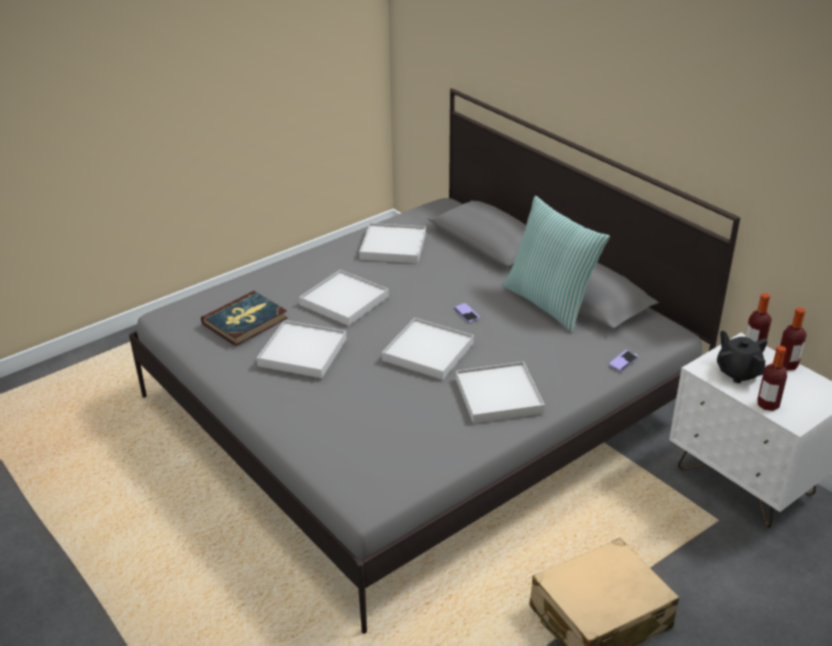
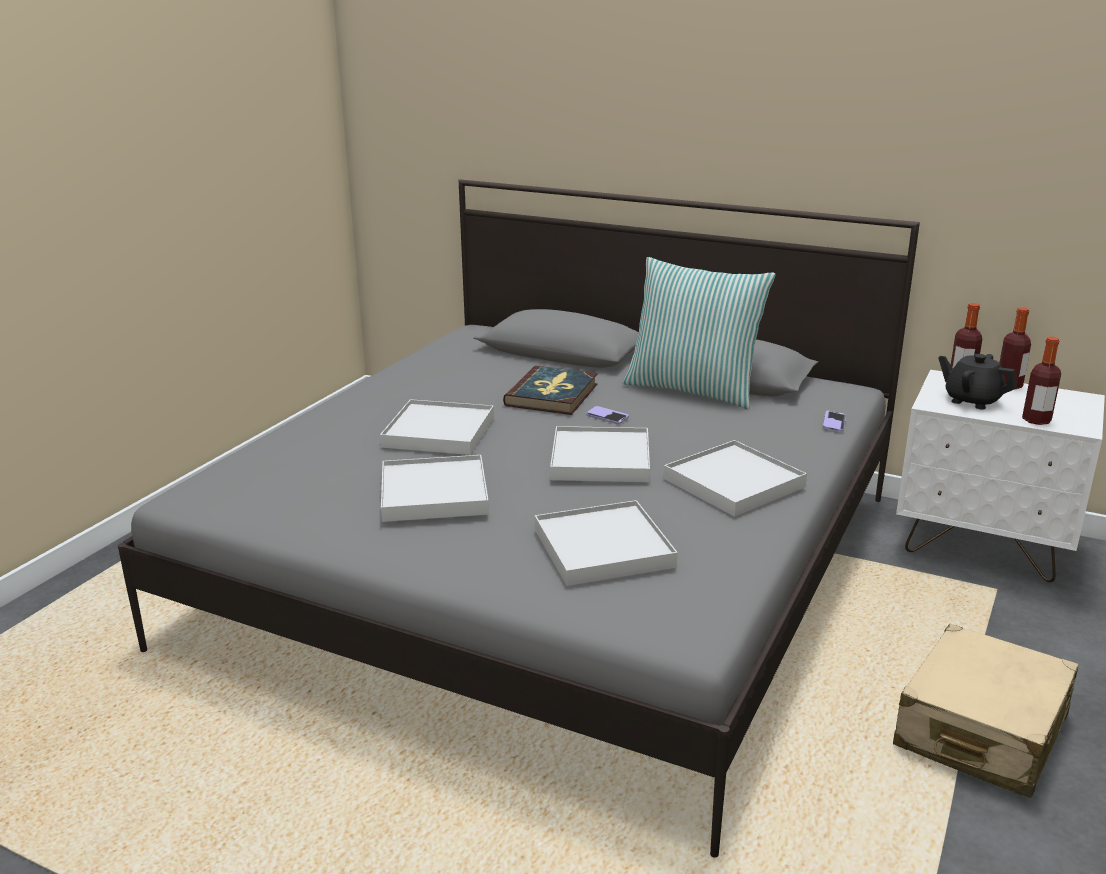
camera: 25 degrees left, 10 degrees down
(245, 321) = (317, 478): book -> book (552, 395)
(393, 246) = (449, 373): white tray -> white tray (603, 548)

